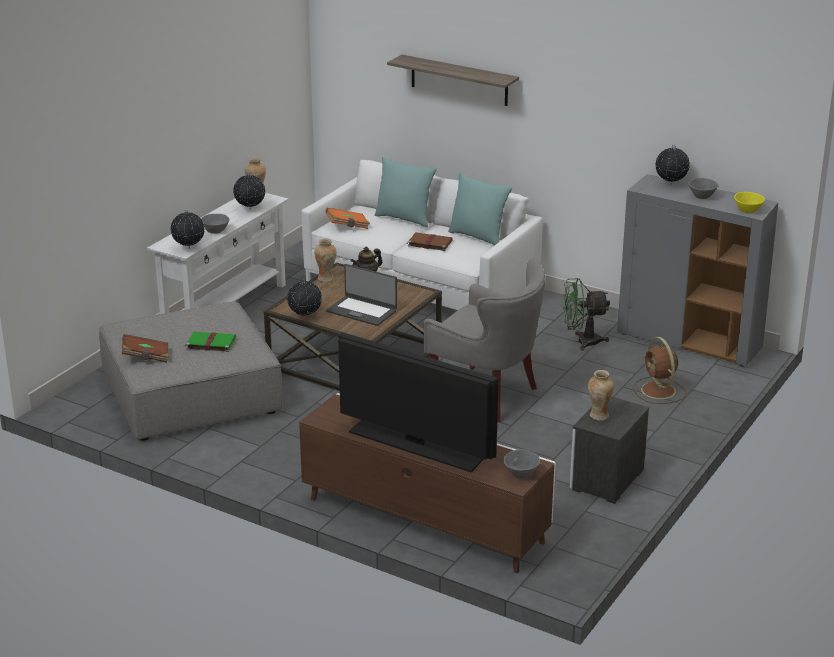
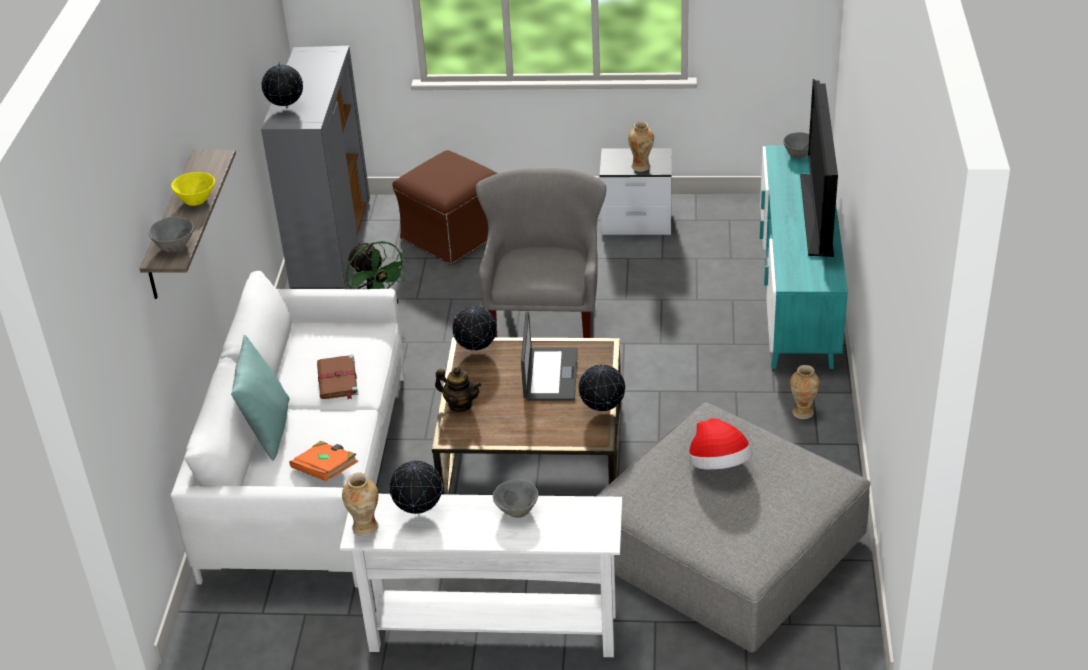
camera: 115 degrees left, 10 degrees up
(146, 357) = (798, 501): brown book -> none
(188, 248) = (591, 508): globe -> globe (476, 350)
(210, 343) = (719, 466): green book -> hat
(326, 278) = (486, 437): vase -> vase (802, 412)
(425, 521) = (796, 293): brown tv stand -> turquoise tv stand
(478, 236) = (292, 348): turquoise pillow -> none
(659, 391) = (452, 236): brown fan -> brown ottoman
(701, 196) = (309, 85): grey bowl -> grey bowl (175, 246)
(747, 211) = (331, 56): yellow bowl -> yellow bowl (197, 200)

